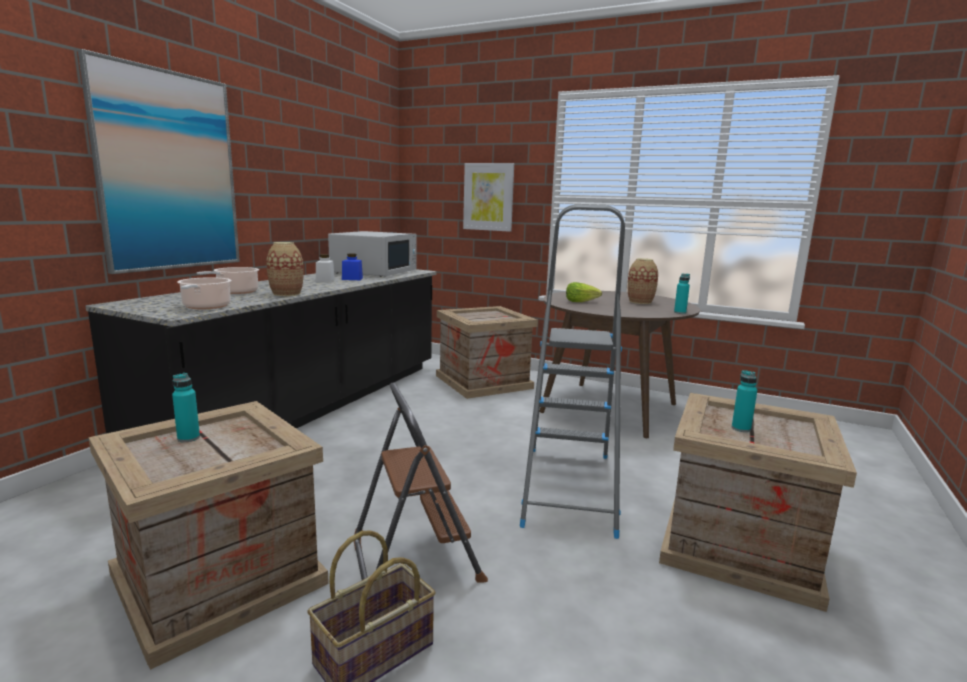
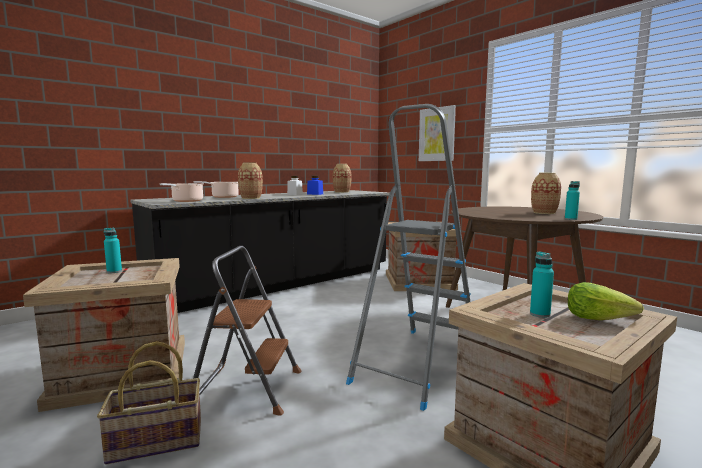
camera: 25 degrees right, 5 degrees down
(168, 172) = (191, 120): picture -> none
(375, 272) = (342, 192): white microwave -> vase
(581, 302) = (483, 211): lettuce -> lettuce (598, 318)

